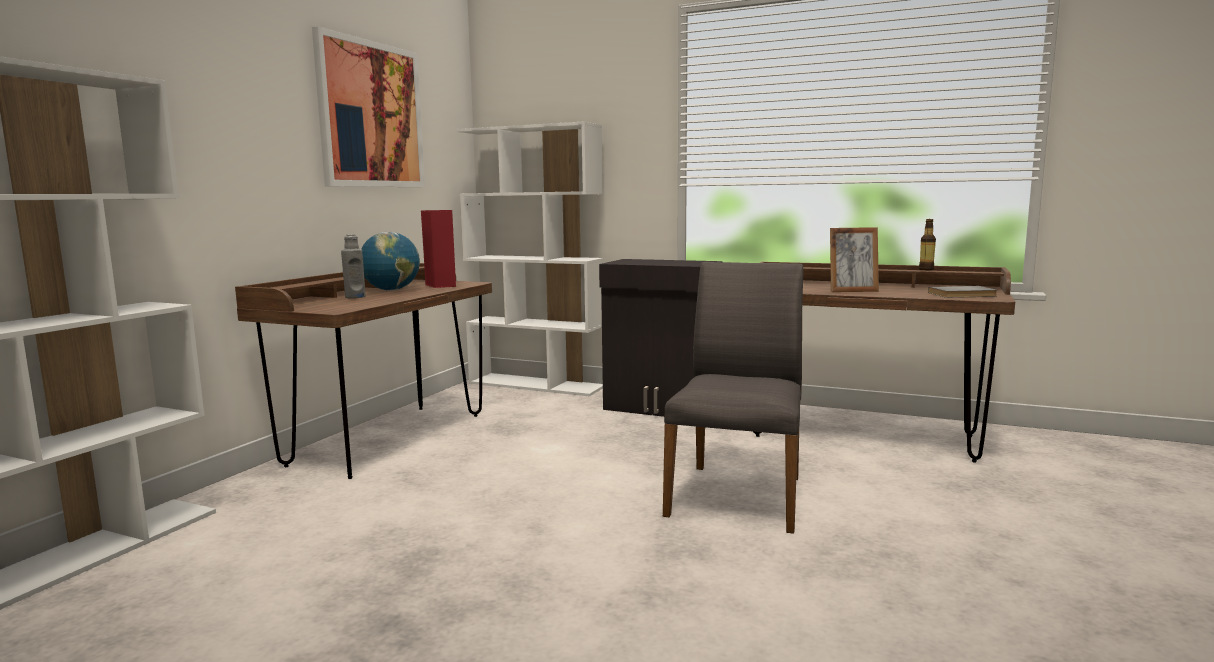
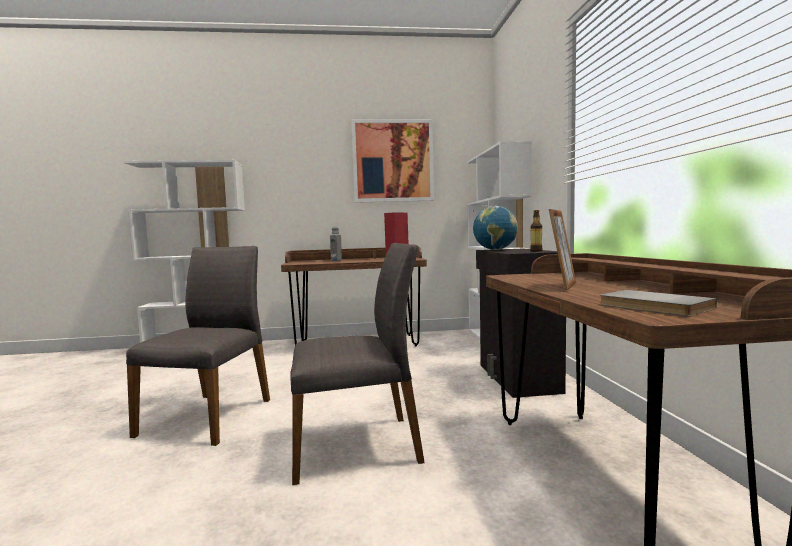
camera: 60 degrees right, 5 degrees down
(391, 290) = (366, 259): globe -> globe (495, 250)
(545, 564) = (209, 416): none -> grey chair
(852, 291) = (562, 286): picture frame -> picture frame turned 120 degrees counterclockwise
(926, 269) = (703, 269): bottle -> bottle (536, 251)

